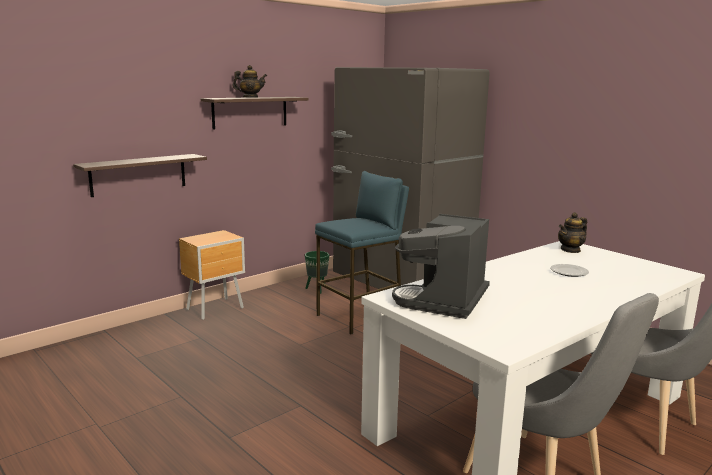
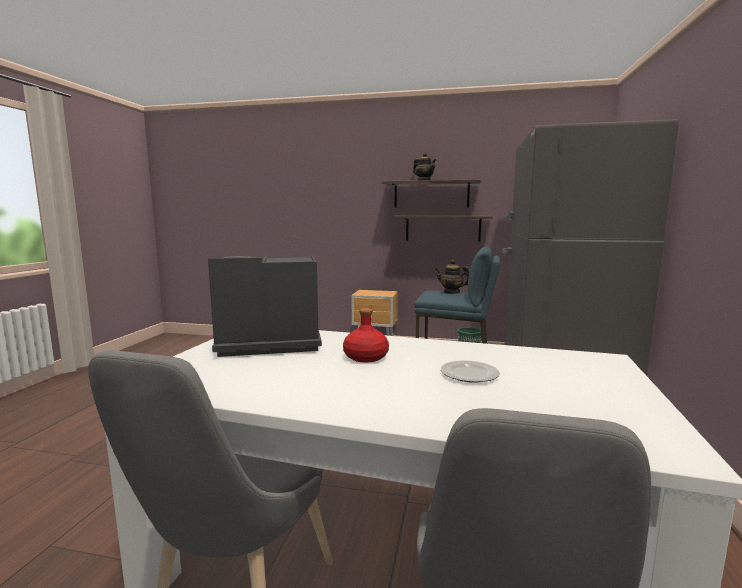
camera: 55 degrees right, 5 degrees down
(138, 174) = (334, 237): shelf -> shelf (443, 228)
(512, 283) = (366, 357): none -> red bottle
(570, 250) = (580, 363): teapot -> teapot (451, 292)

